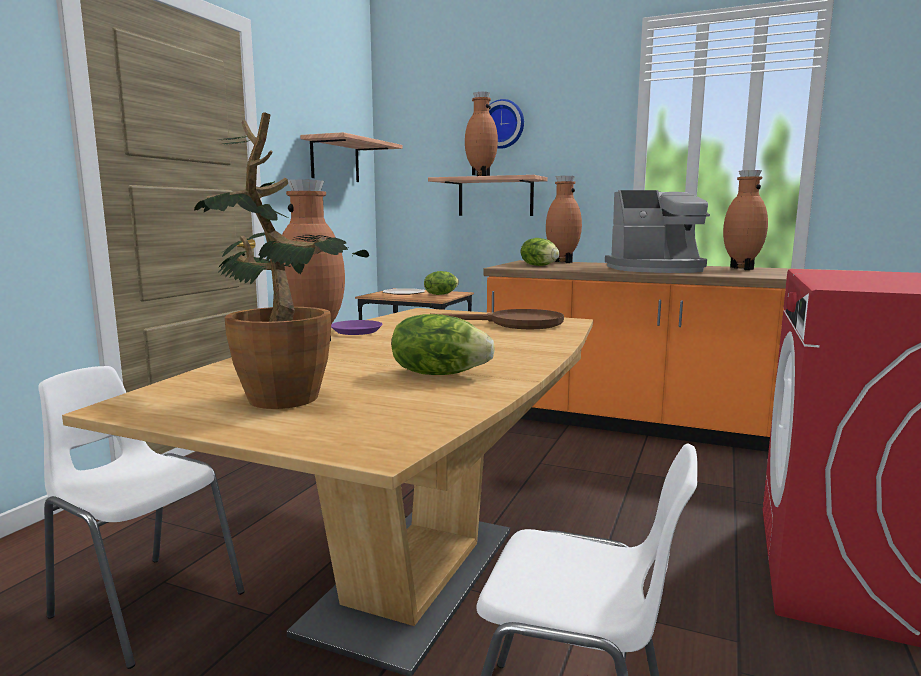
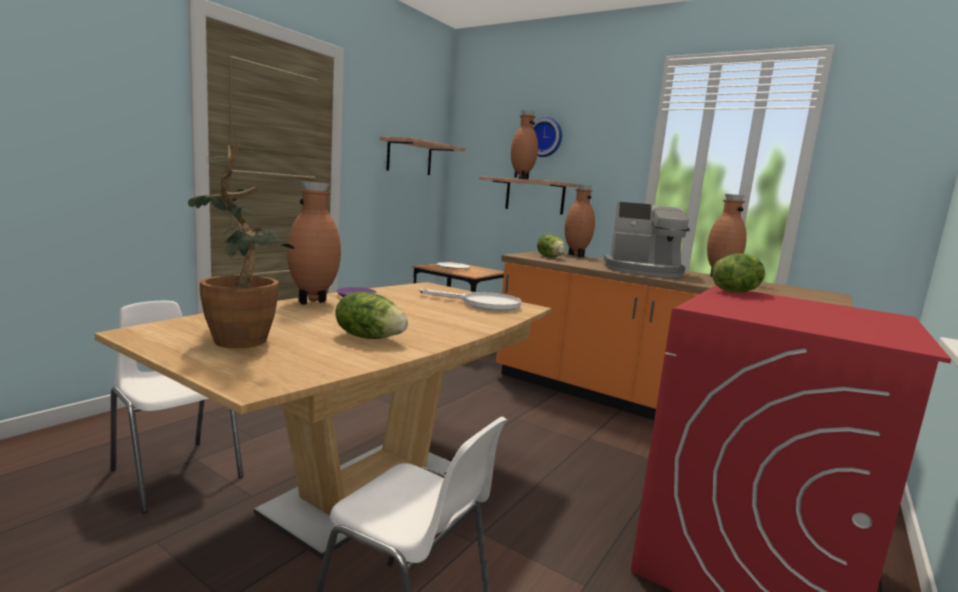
camera: 10 degrees right, 0 degrees up
(441, 294) = (480, 271): lettuce -> lettuce (736, 292)
(515, 324) = (482, 304): brown frying pan -> white frying pan

